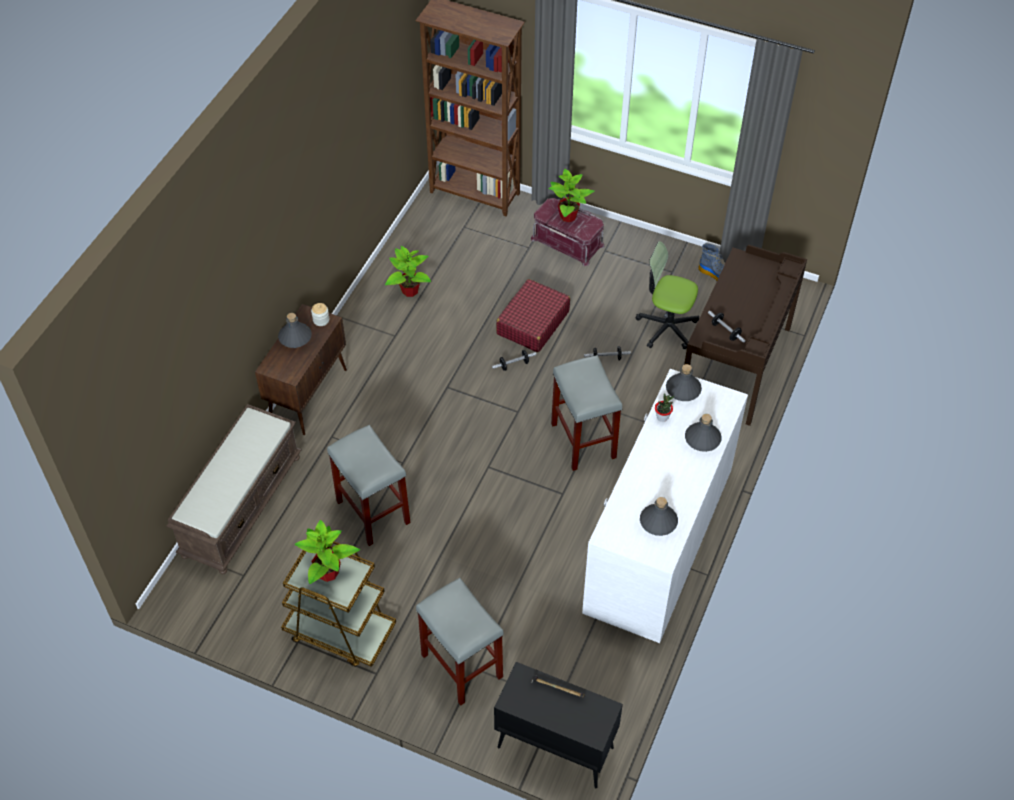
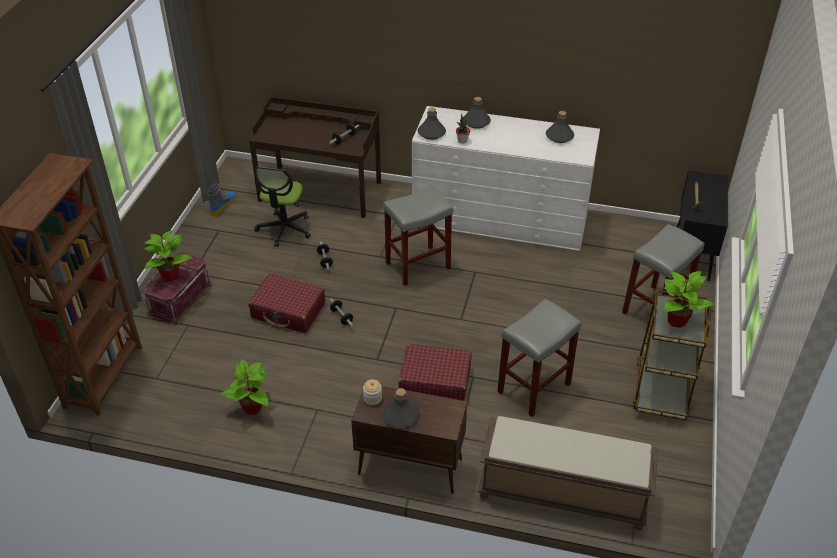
camera: 100 degrees left, 10 degrees down
(406, 430) = (434, 380): none -> red suitcase

